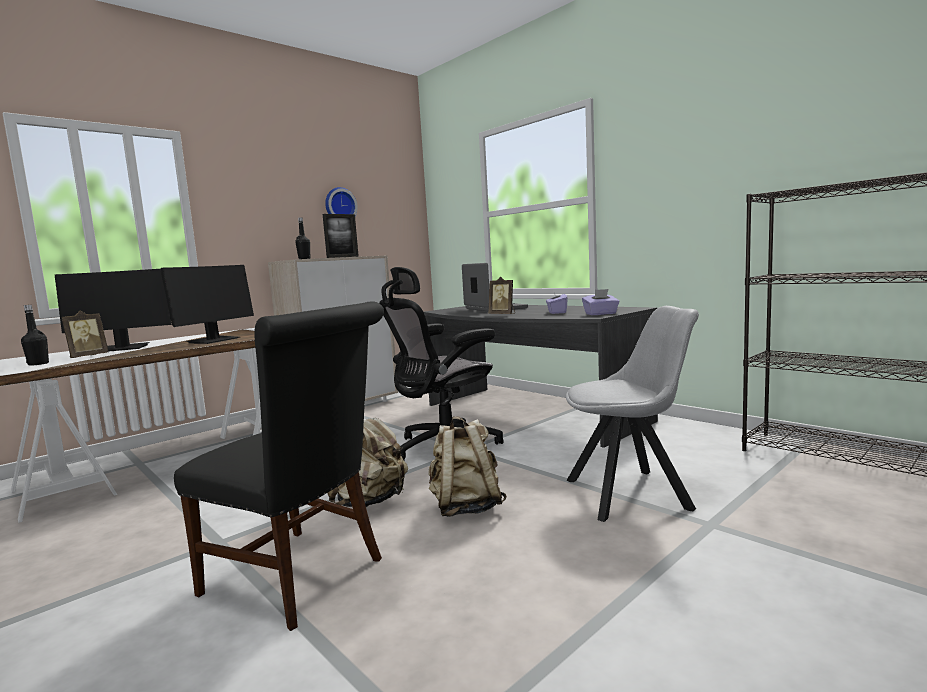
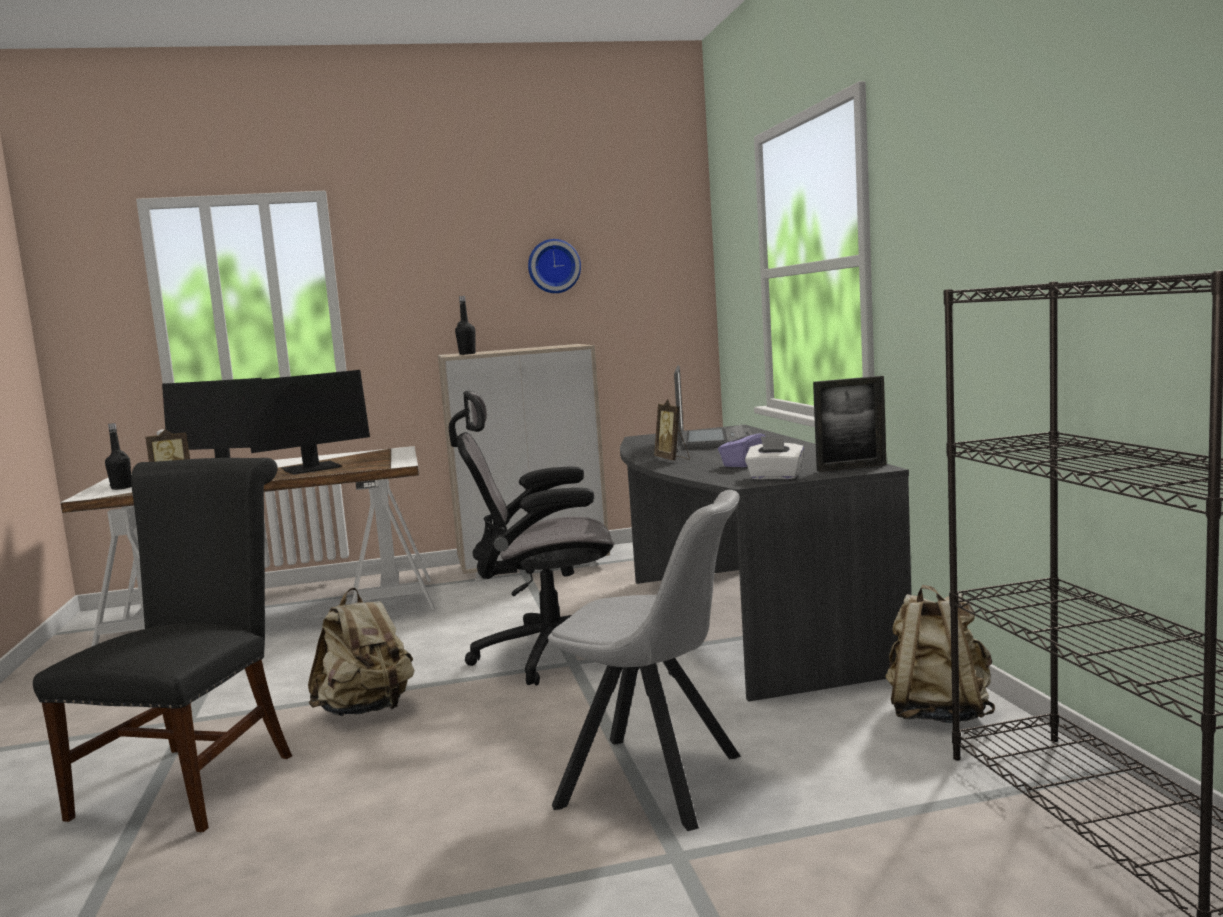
camera: 30 degrees right, 0 degrees up
(302, 577) = (194, 780): black chair -> black chair turned 135 degrees counterclockwise
(342, 257) = (521, 350): picture frame -> picture frame (851, 467)
(466, 507) = (444, 745): beige backpack -> beige backpack (938, 713)
(601, 314) = (775, 477): purple tissue box -> white tissue box

